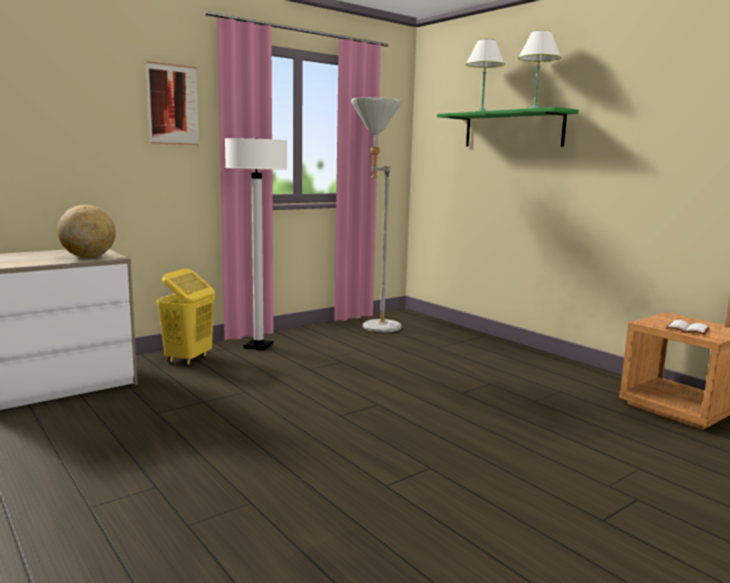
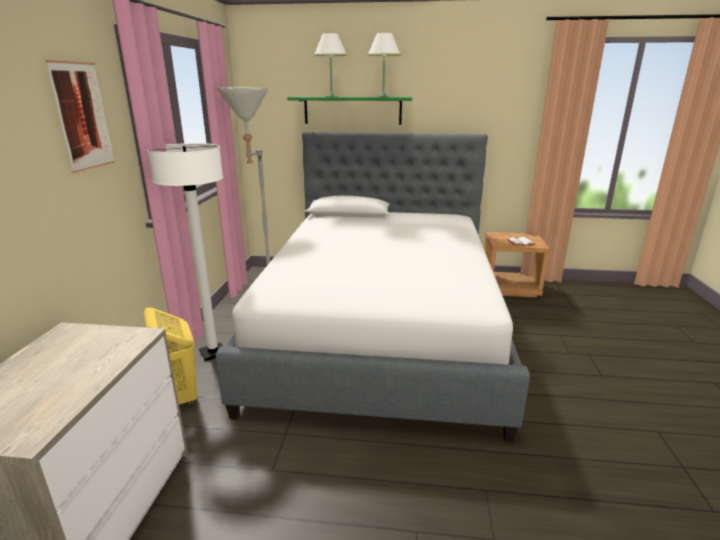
camera: 45 degrees left, 10 degrees up
(89, 257) = (113, 348): globe -> none
(418, 381) = (381, 330): none -> bed

